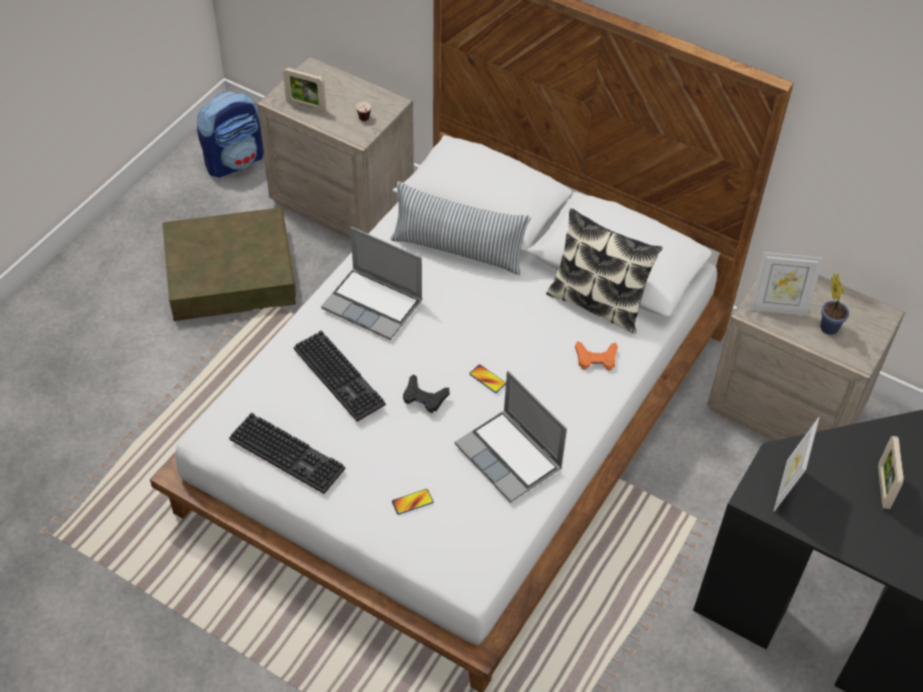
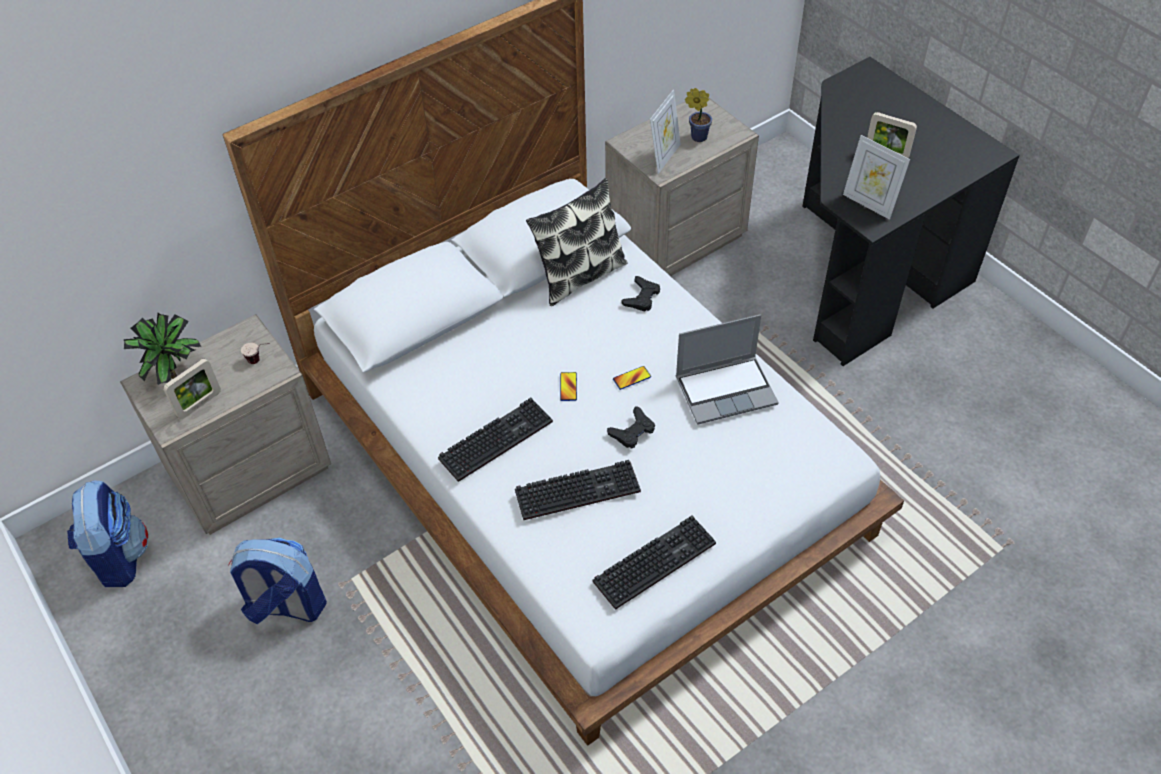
camera: 65 degrees left, 0 degrees up
(230, 273) = (286, 605): brown storage box -> backpack
(330, 79) = (173, 372): none -> potted plant
(374, 305) = (496, 438): laptop -> keyboard
(412, 502) = (749, 477): phone -> phone (568, 387)
(458, 250) = (460, 353): pillow -> none
(596, 358) = (641, 297): orange game controller -> black game controller

